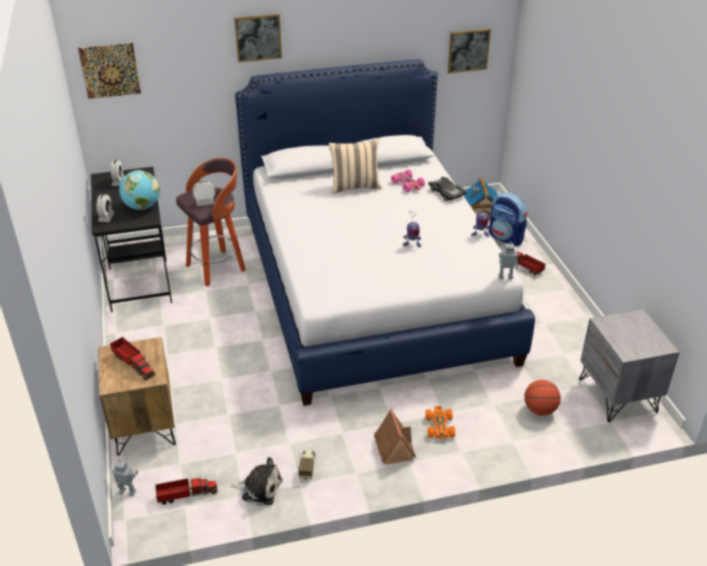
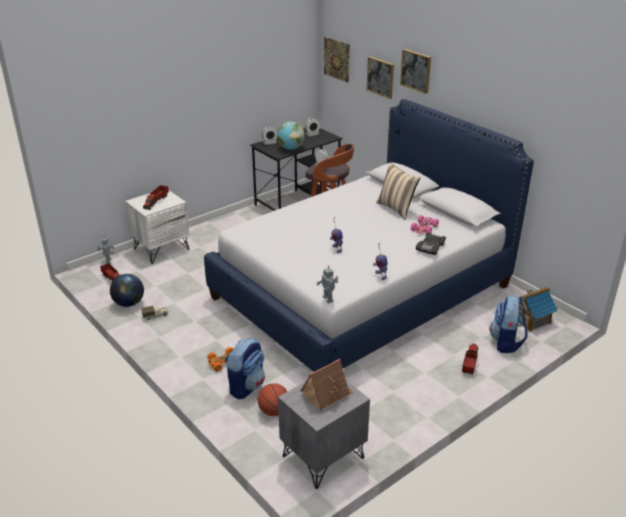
camera: 65 degrees right, 5 degrees down
(143, 426) = (161, 249): brown nightstand -> white nightstand
(259, 488) = (129, 303): plush toy -> globe
(393, 447) = (192, 346): toy house -> toy house (327, 394)
(468, 50) = (571, 155): picture -> picture (380, 77)
(490, 419) = (246, 386): none -> backpack

